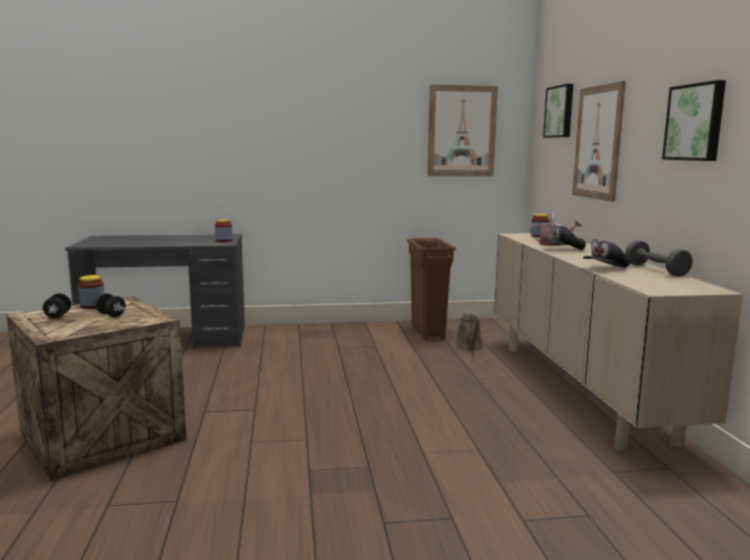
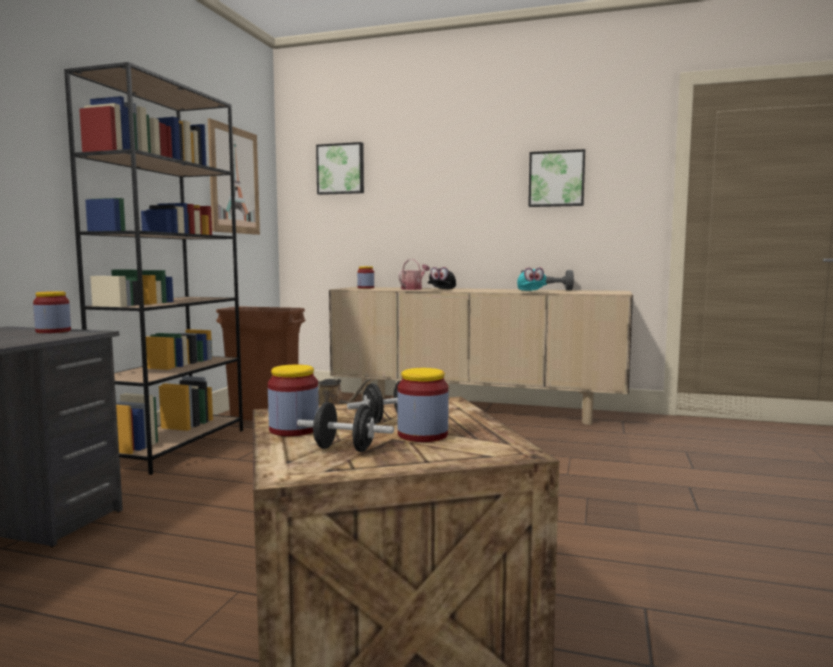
camera: 65 degrees left, 5 degrees down
(83, 322) = (422, 435): none -> jar
(343, 329) = (174, 446): none -> beige bookcase
(598, 142) = (418, 197): picture -> none
(605, 268) = (531, 291): black cap -> turquoise cap

